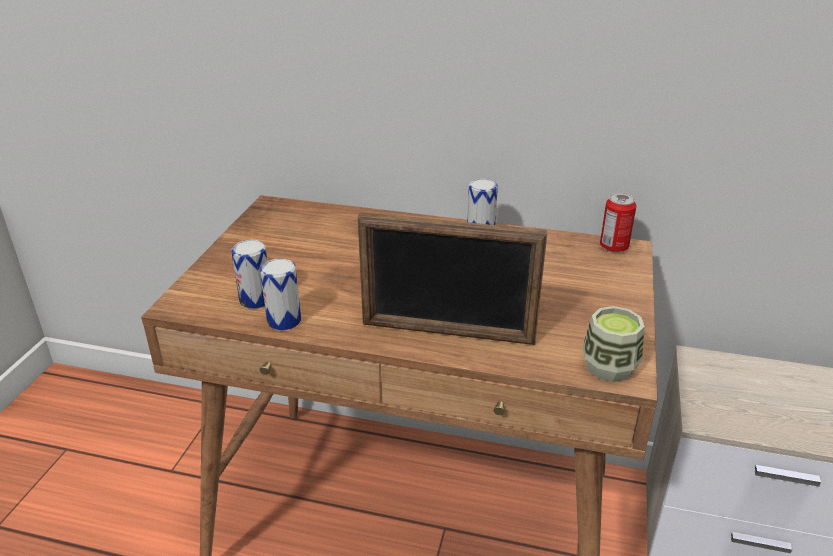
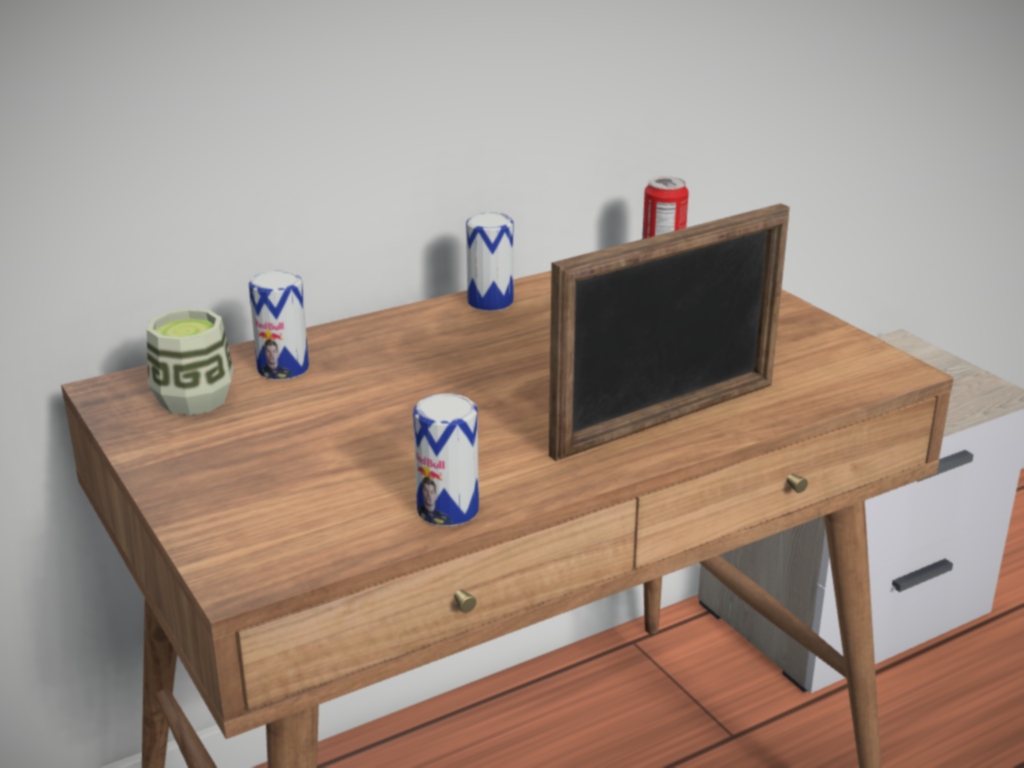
camera: 45 degrees left, 5 degrees down
(255, 299) = (354, 508): can -> can (283, 368)
(609, 367) = (870, 370): cup -> cup (194, 400)

